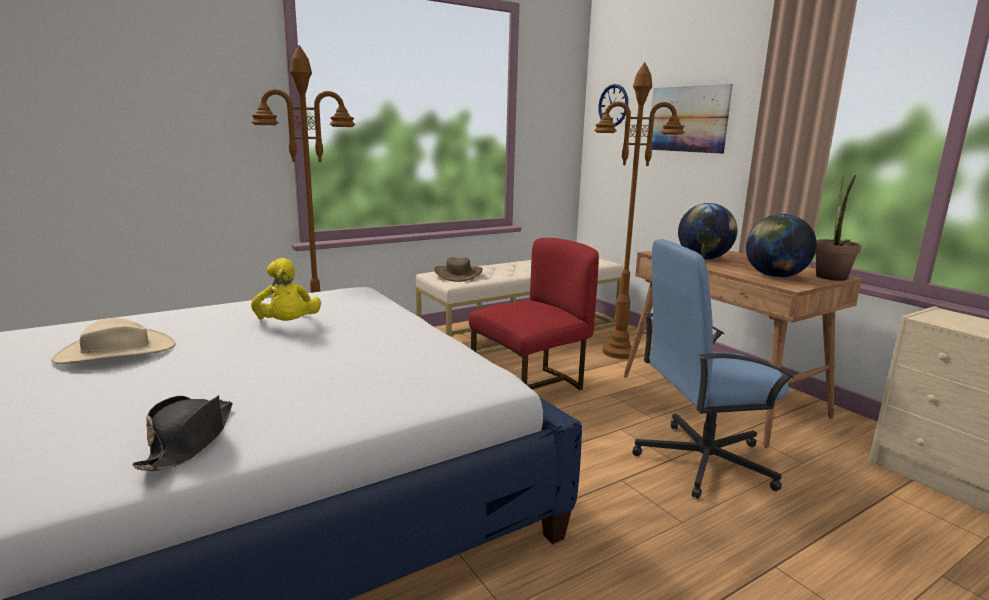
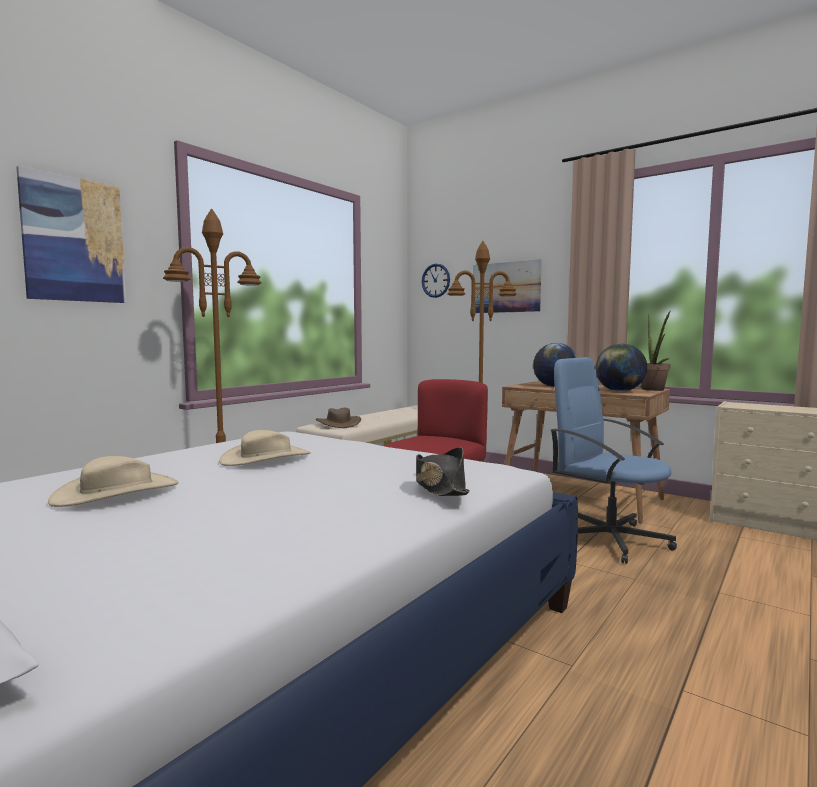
camera: 20 degrees left, 10 degrees down
(176, 84) = (74, 240): none -> picture
(190, 441) = (328, 534): black hat -> black hat (440, 486)
(287, 325) = (266, 458): yellow plush toy -> beige hat
(701, 460) = (608, 539): blue office chair -> blue office chair turned 75 degrees clockwise

